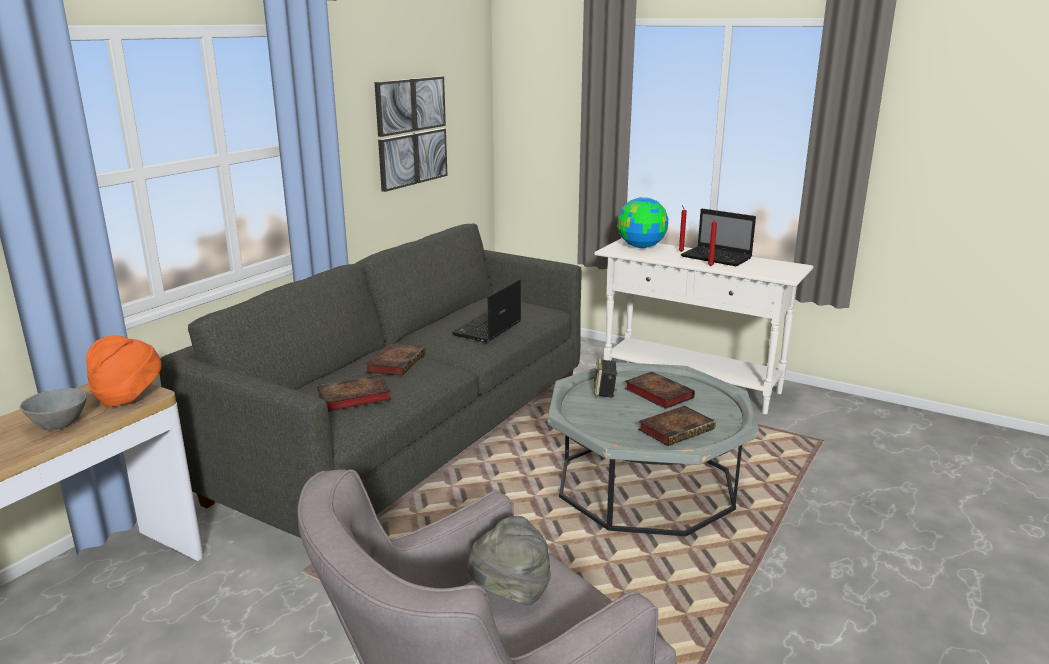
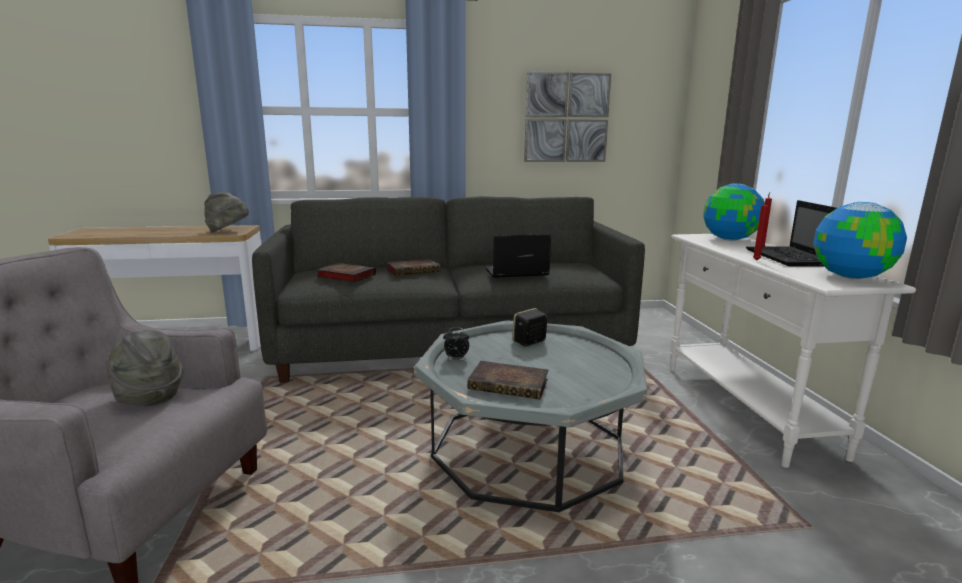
camera: 50 degrees right, 5 degrees down
(60, 425) = (183, 232): grey bowl -> none
(129, 397) = (228, 231): orange hat -> grey hat
(601, 431) = (456, 359): none -> alarm clock
(657, 393) = (567, 359): book -> none
(777, 266) = (850, 276): none -> globe

